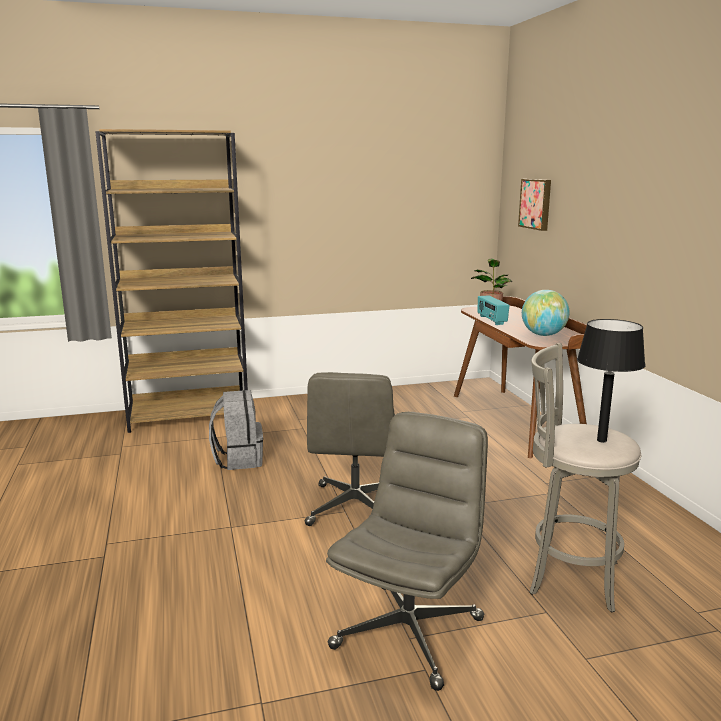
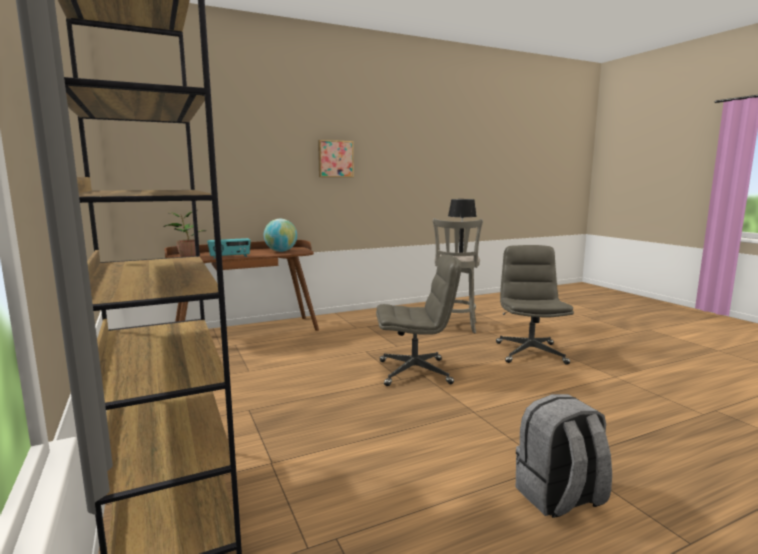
camera: 100 degrees left, 5 degrees down
(238, 459) = (340, 433): grey backpack -> grey backpack (559, 498)
(408, 632) = (529, 352): grey office chair -> grey office chair turned 75 degrees clockwise
(536, 204) = (186, 162): picture -> picture (335, 159)

